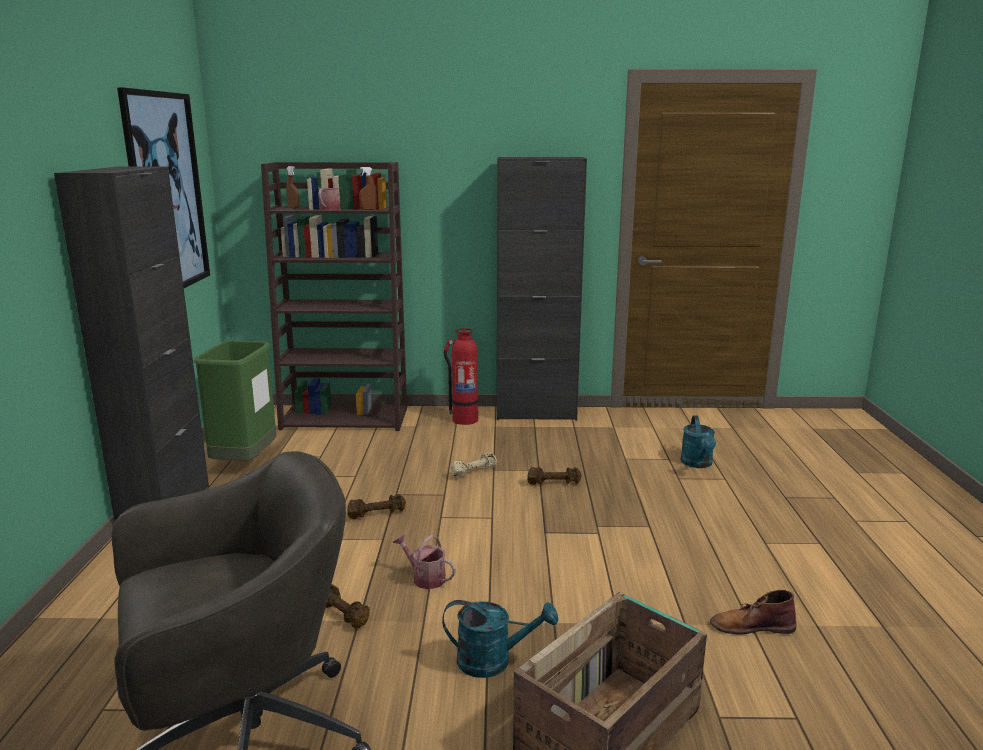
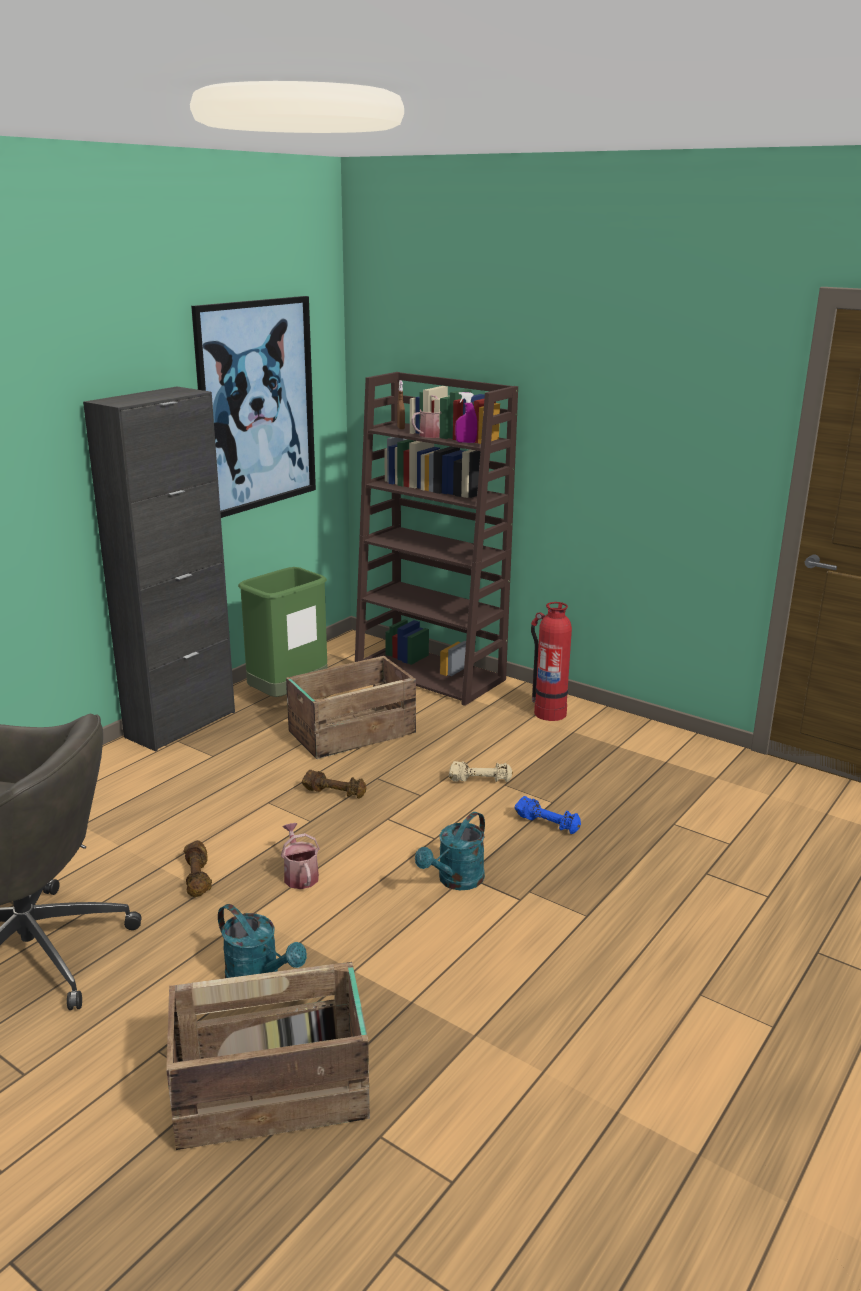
camera: 35 degrees right, 5 degrees up
(333, 471) = (350, 733): none -> crate
(368, 209) = (465, 442): brown spray bottle -> purple spray bottle
(536, 413) = (642, 730): black cabinet -> none
(553, 483) = (548, 824): brown dumbbell -> blue dumbbell
(698, 464) = (759, 864): turquoise watering can -> turquoise watering can (455, 881)
(751, 626) = (541, 1073): brown boot -> none

